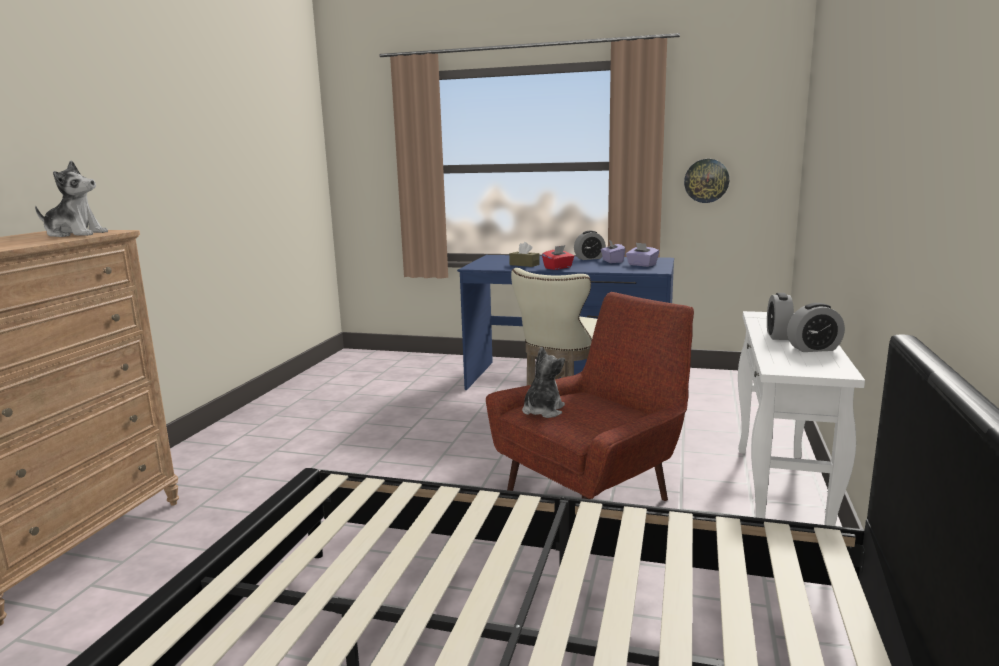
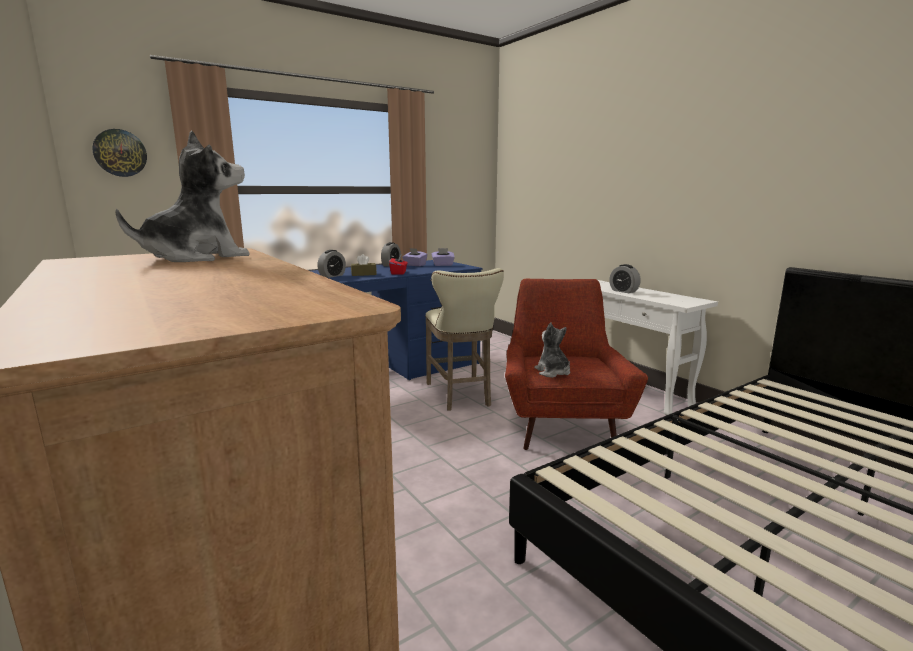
camera: 50 degrees left, 0 degrees up
(706, 180) = (447, 202): wall clock -> wall clock (120, 153)
(813, 349) = (656, 293): alarm clock -> alarm clock (332, 276)

